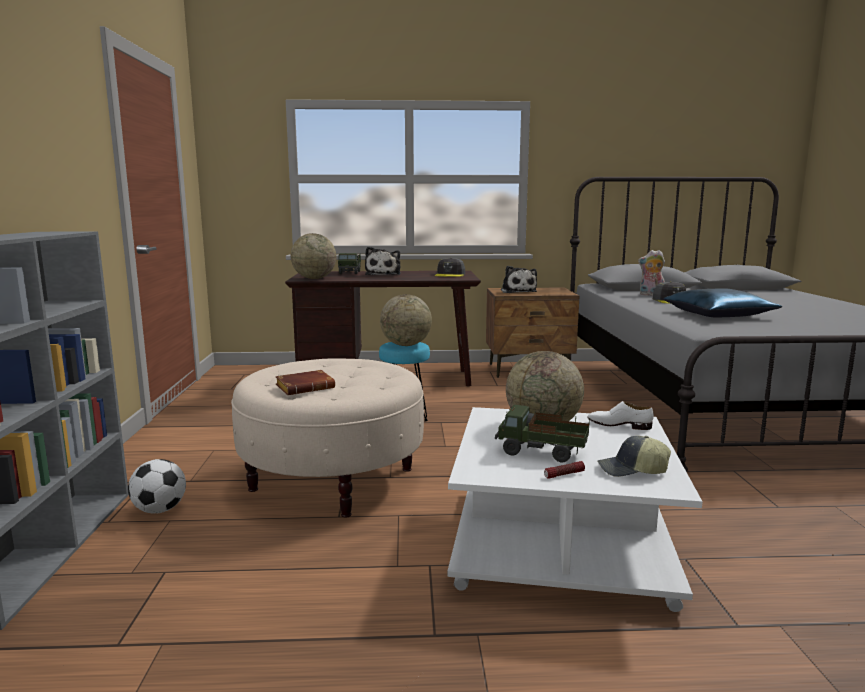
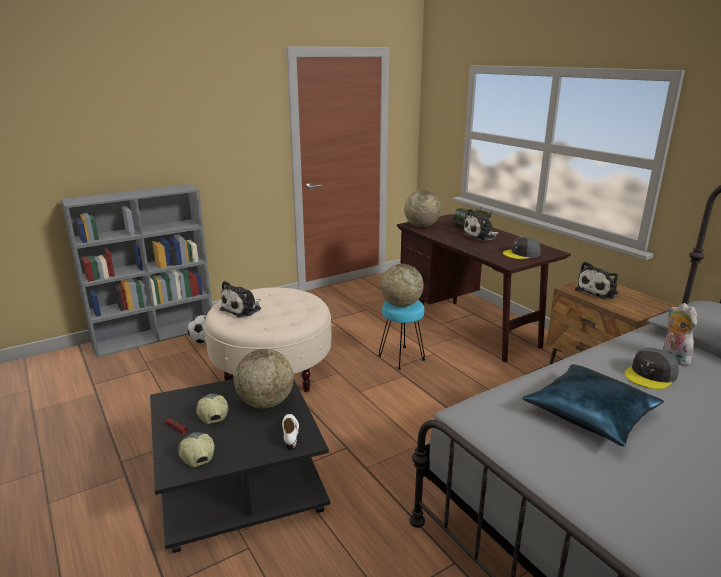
camera: 60 degrees right, 10 degrees up
(306, 387) = (242, 309): brown book -> plush toy
(542, 453) = (211, 413): toy truck -> cap
(563, 545) = (238, 483): white coffee table -> black coffee table

